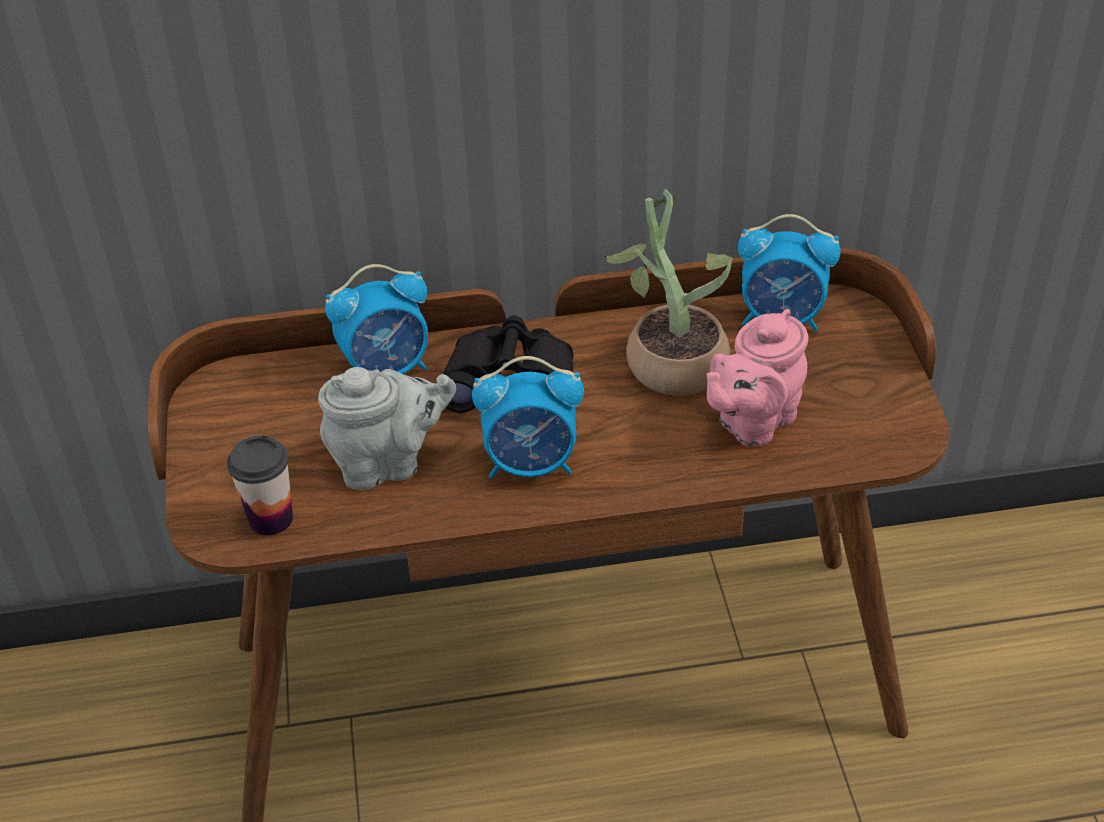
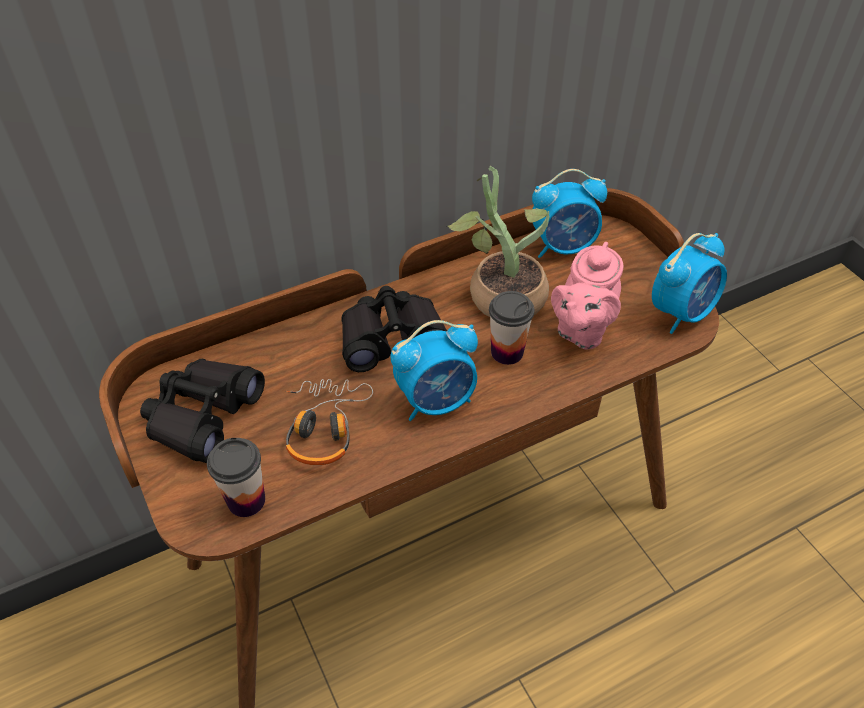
camera: 20 degrees left, 5 degrees up
(260, 420) = (203, 415): none -> black binoculars
(387, 369) = (290, 348): alarm clock -> alarm clock (681, 313)
(388, 463) = (324, 427): grey teapot -> headphones
(644, 428) = (507, 352): none -> cup

